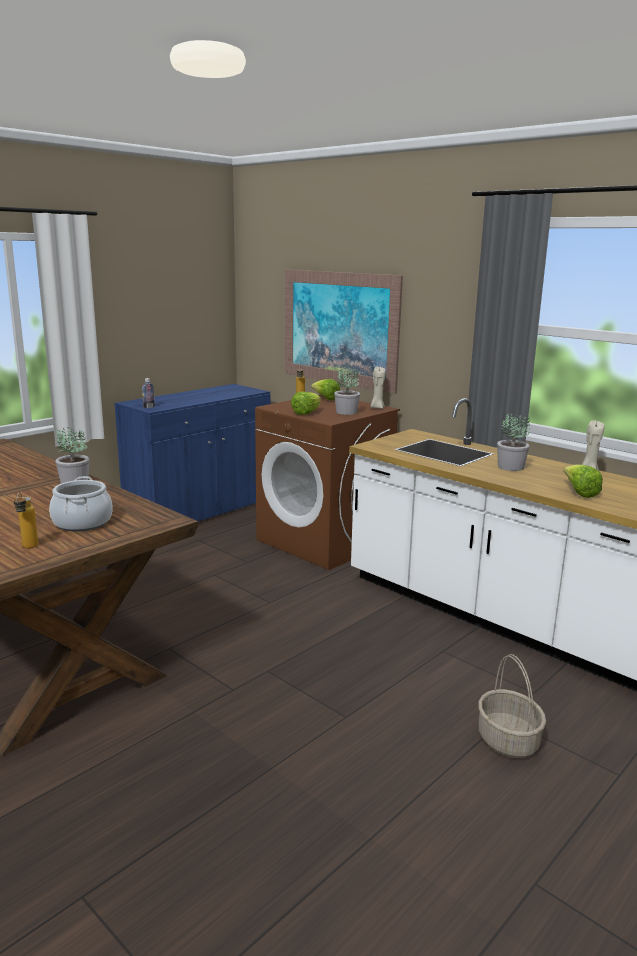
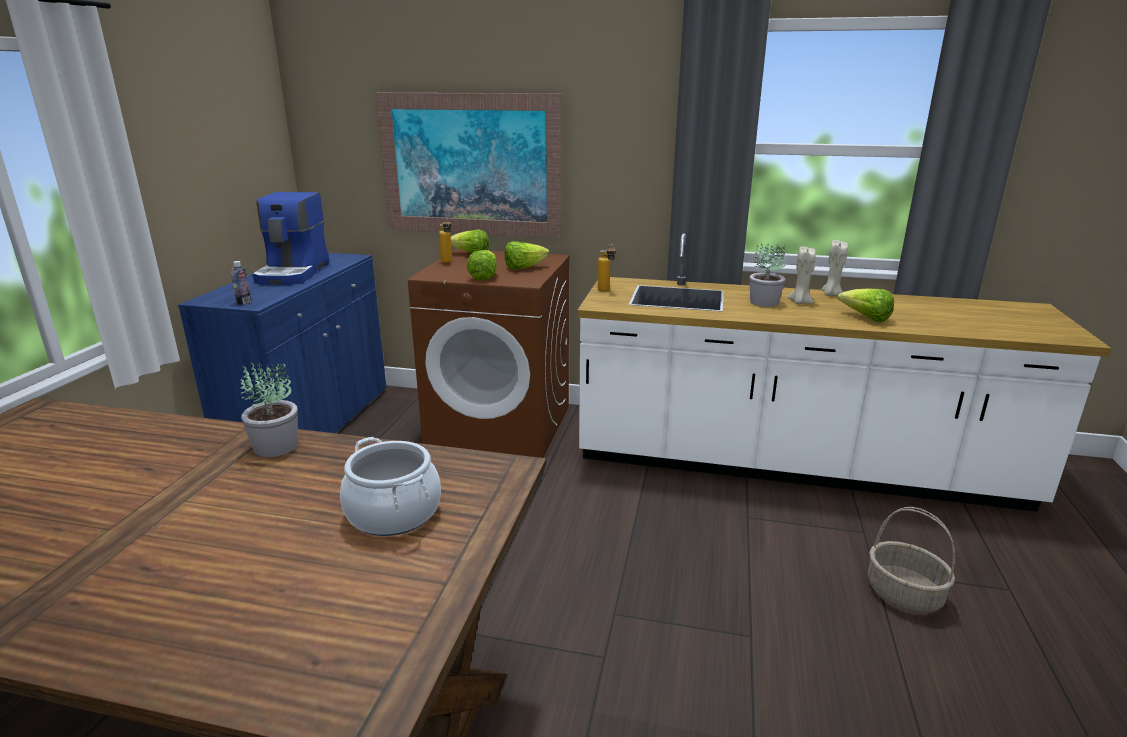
camera: 30 degrees left, 5 degrees up
(28, 548) = (377, 591): bottle -> bottle (606, 291)
(203, 395) = (294, 273): none -> coffee machine
(346, 412) = (524, 268): potted plant -> lettuce
(377, 408) = (546, 257): beige candle -> beige candle (799, 302)

